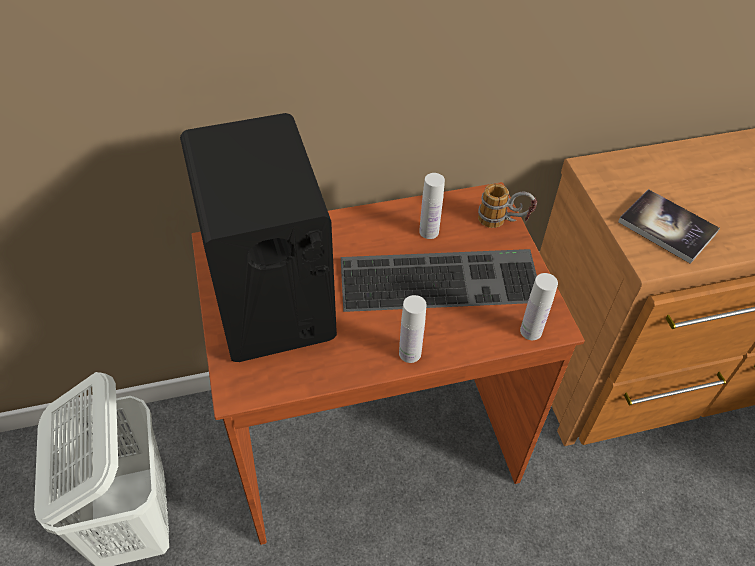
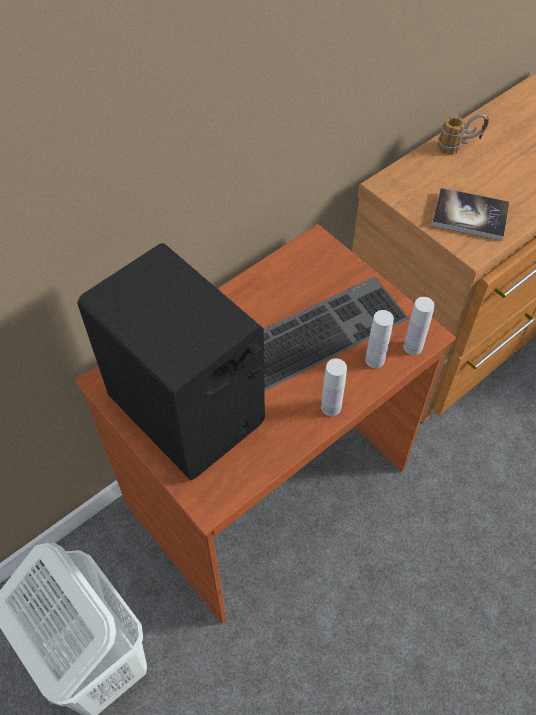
camera: 25 degrees left, 5 degrees up
(429, 232) = (284, 293): white bottle -> white bottle (374, 360)
(503, 222) = (339, 260): mug -> mug (459, 147)

